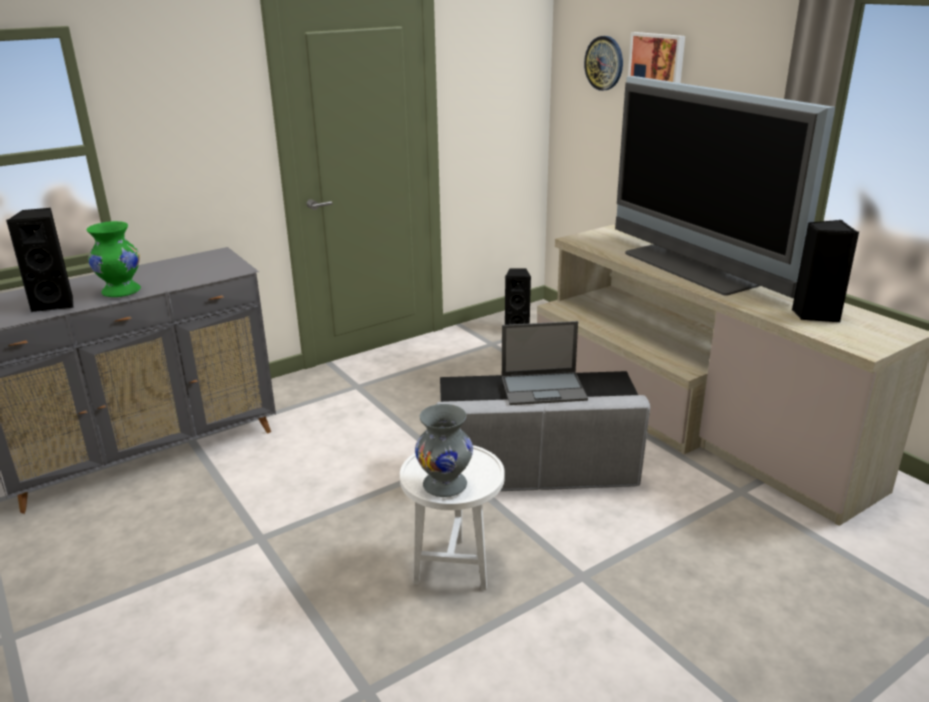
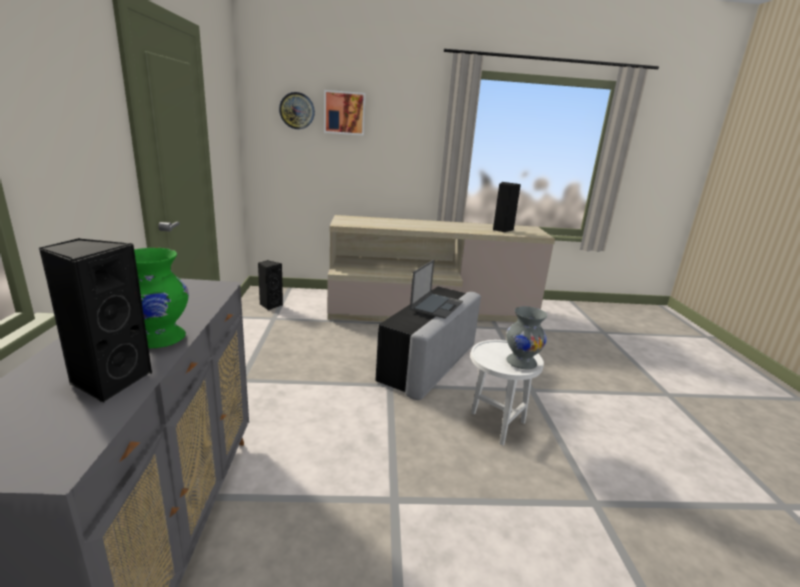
camera: 60 degrees left, 5 degrees down
(693, 267) = (421, 224): television -> none

